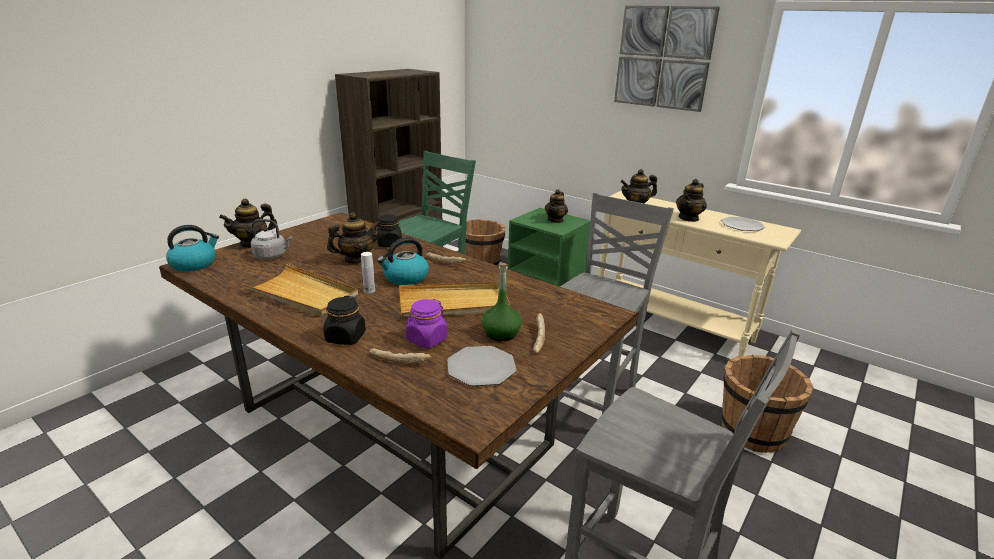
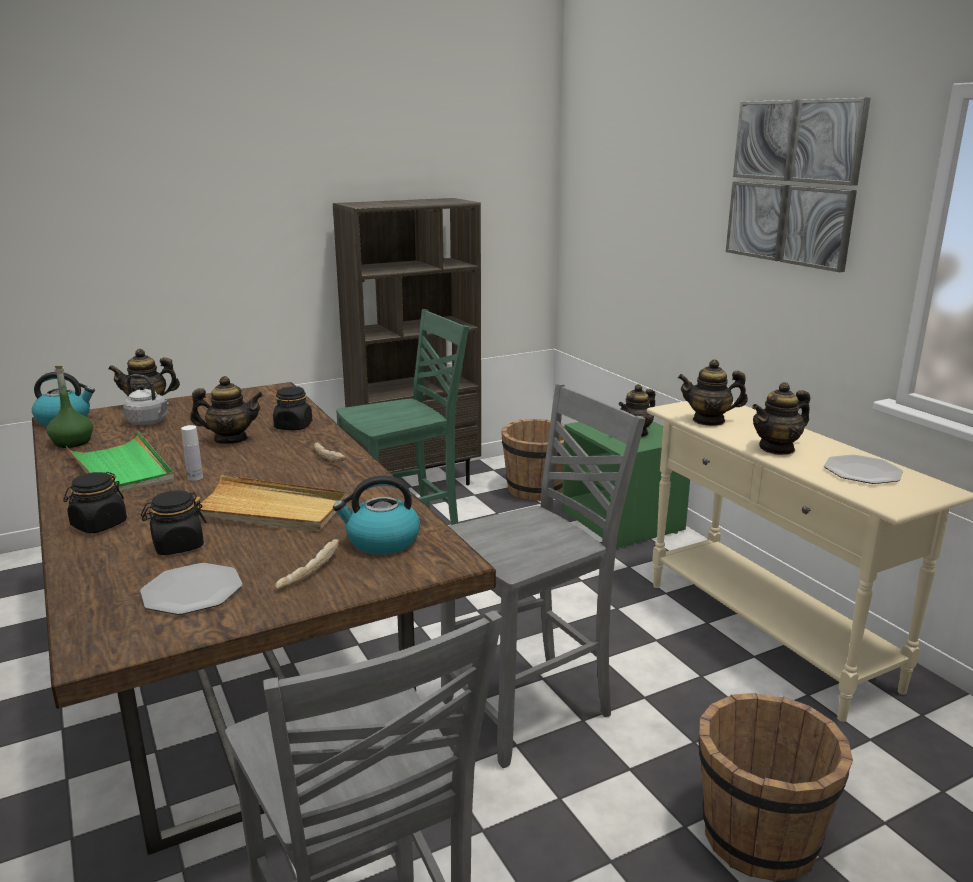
camera: 25 degrees right, 5 degrees down
(302, 294) = (122, 469): beige tray -> green tray
(400, 360) = (118, 562): bread -> none
(405, 278) = (255, 470): kettle -> kettle (381, 541)
(426, 340) = (178, 546): purple jar -> black jar
(501, 333) = (272, 556): green bottle -> green bottle (72, 442)

